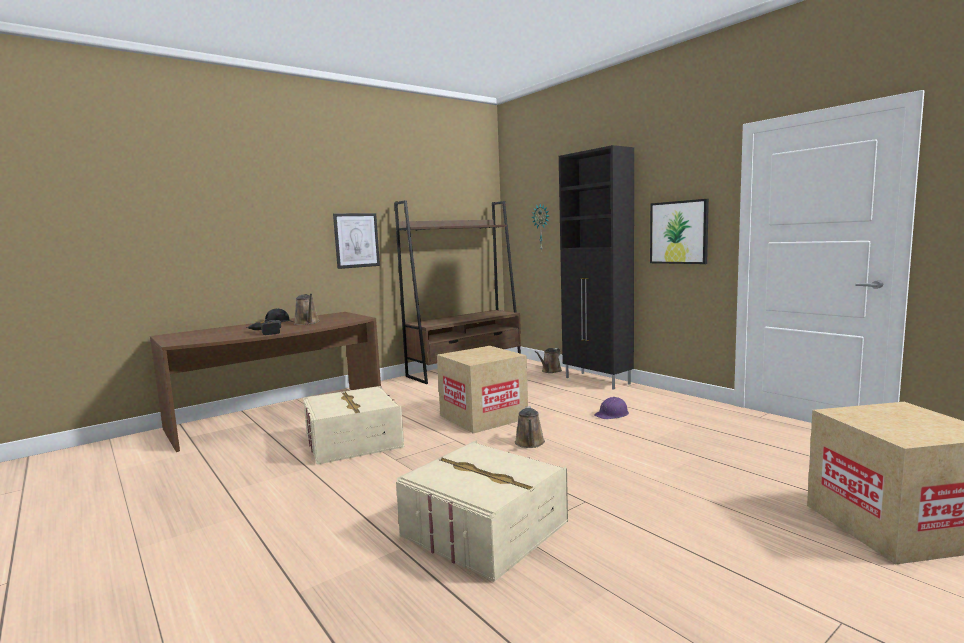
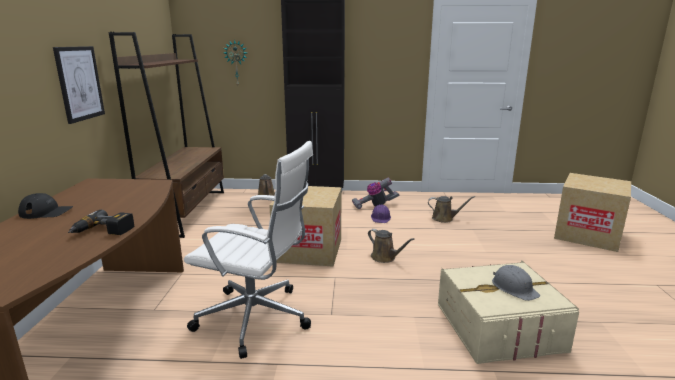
camera: 50 degrees left, 10 degrees up
(307, 323) = (105, 204): brown watering can -> brown watering can (444, 218)
(353, 442) = (257, 319): beige storage box -> white office chair
(486, 476) = (514, 288): none -> grey hard hat
(634, 403) = (374, 206): none -> vacuum cleaner
(679, 232) = (382, 73): picture -> none

